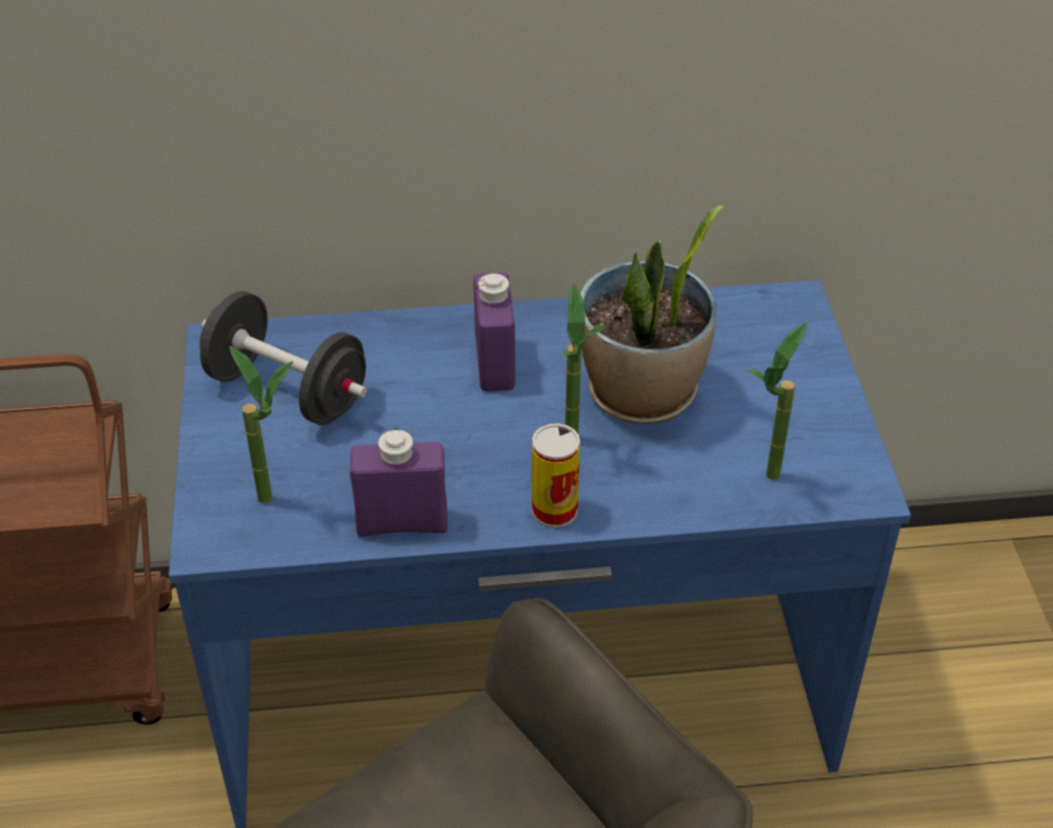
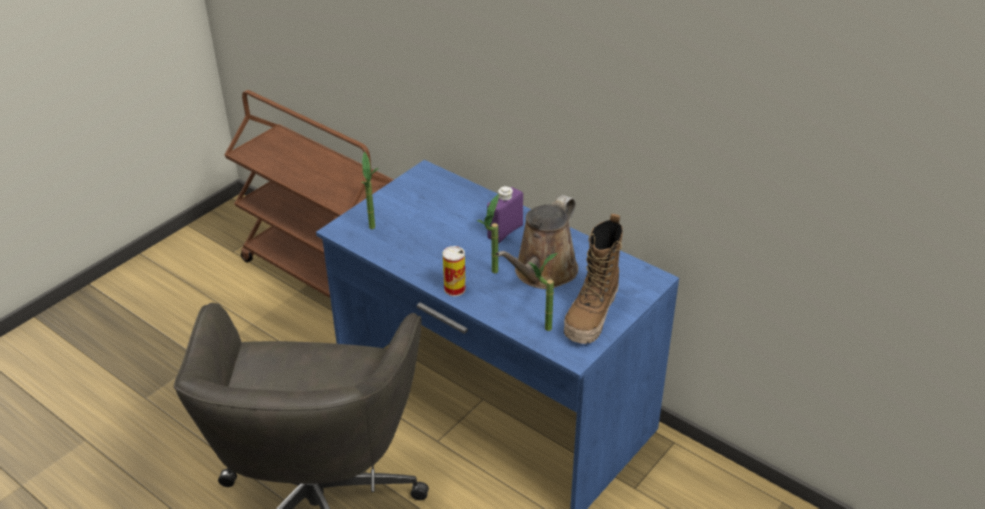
camera: 45 degrees right, 5 degrees down
(287, 391) = (424, 199): black dumbbell -> none
(402, 523) = (401, 261): purple bottle -> none
(642, 394) = (542, 273): potted plant -> brown watering can
(801, 414) = (592, 316): none -> boot

